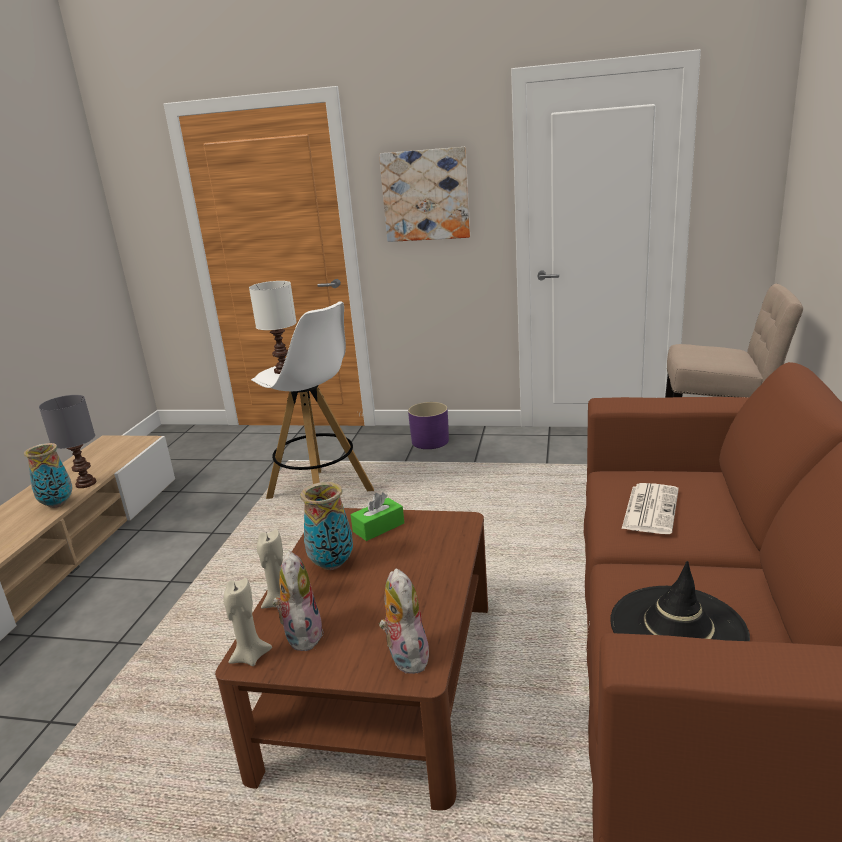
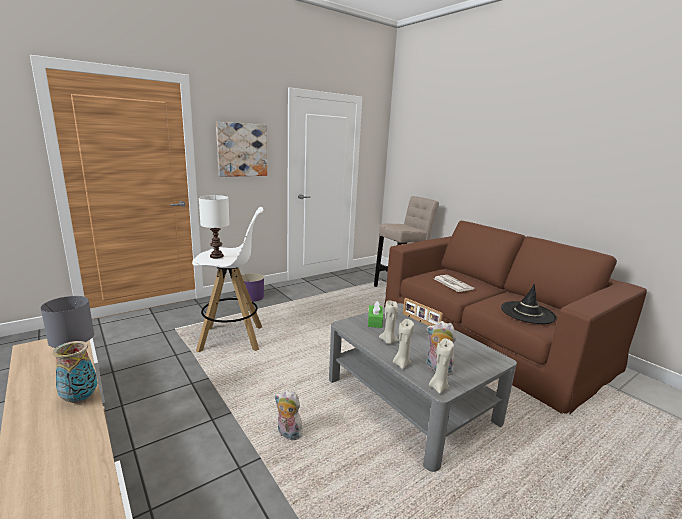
camera: 50 degrees left, 5 degrees down
(332, 564) = (388, 341): vase -> beige candle
(382, 682) = (410, 399): brown coffee table -> grey coffee table
(405, 656) = (484, 357): plush toy -> plush toy (288, 434)
(440, 555) = (420, 322): none -> picture frame

